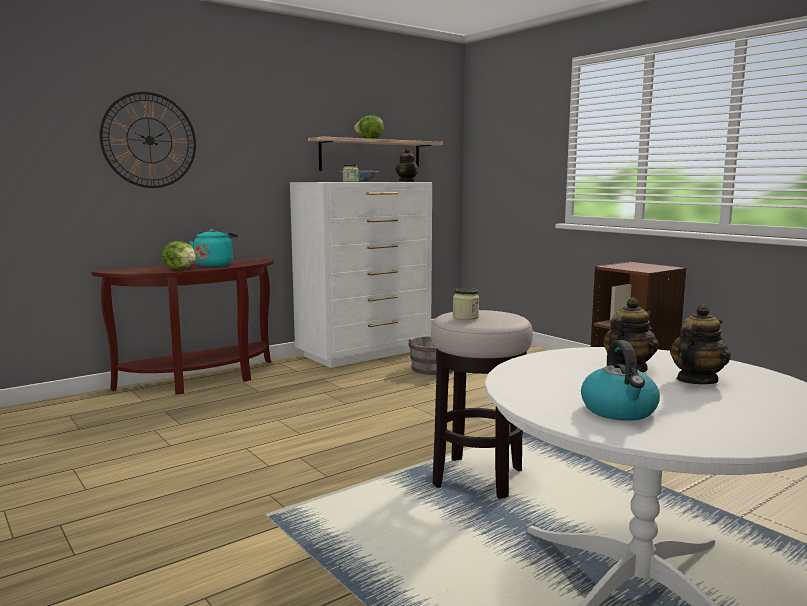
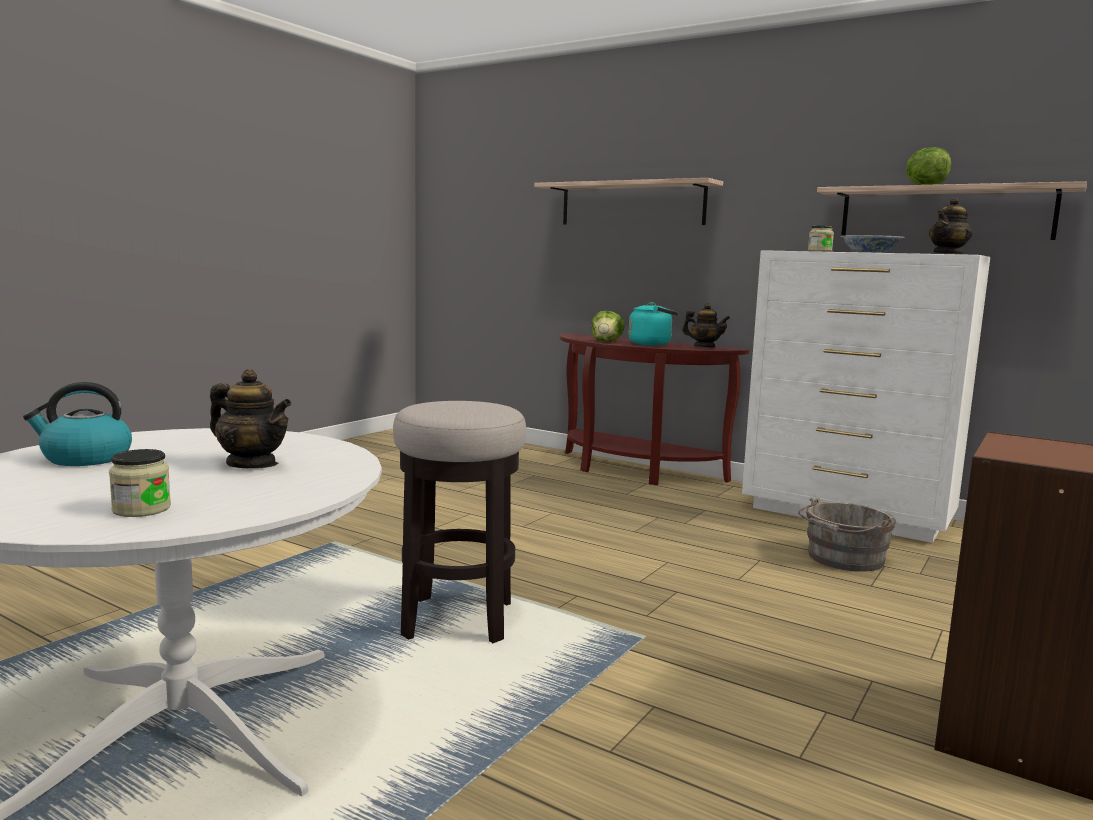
camera: 70 degrees right, 0 degrees up
(149, 140) = (632, 204): wall clock -> shelf
(465, 317) = (441, 402): jar -> jar (141, 509)
(696, 380) = (196, 486): teapot -> teapot (704, 347)

